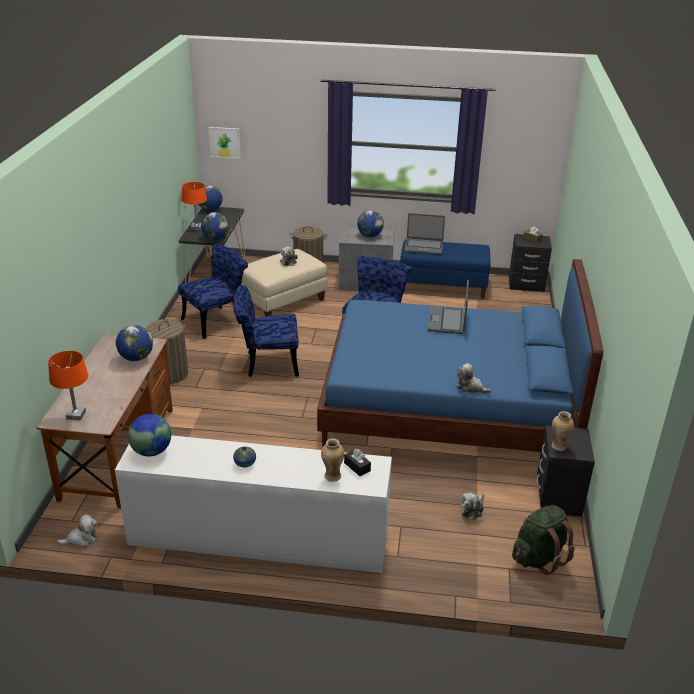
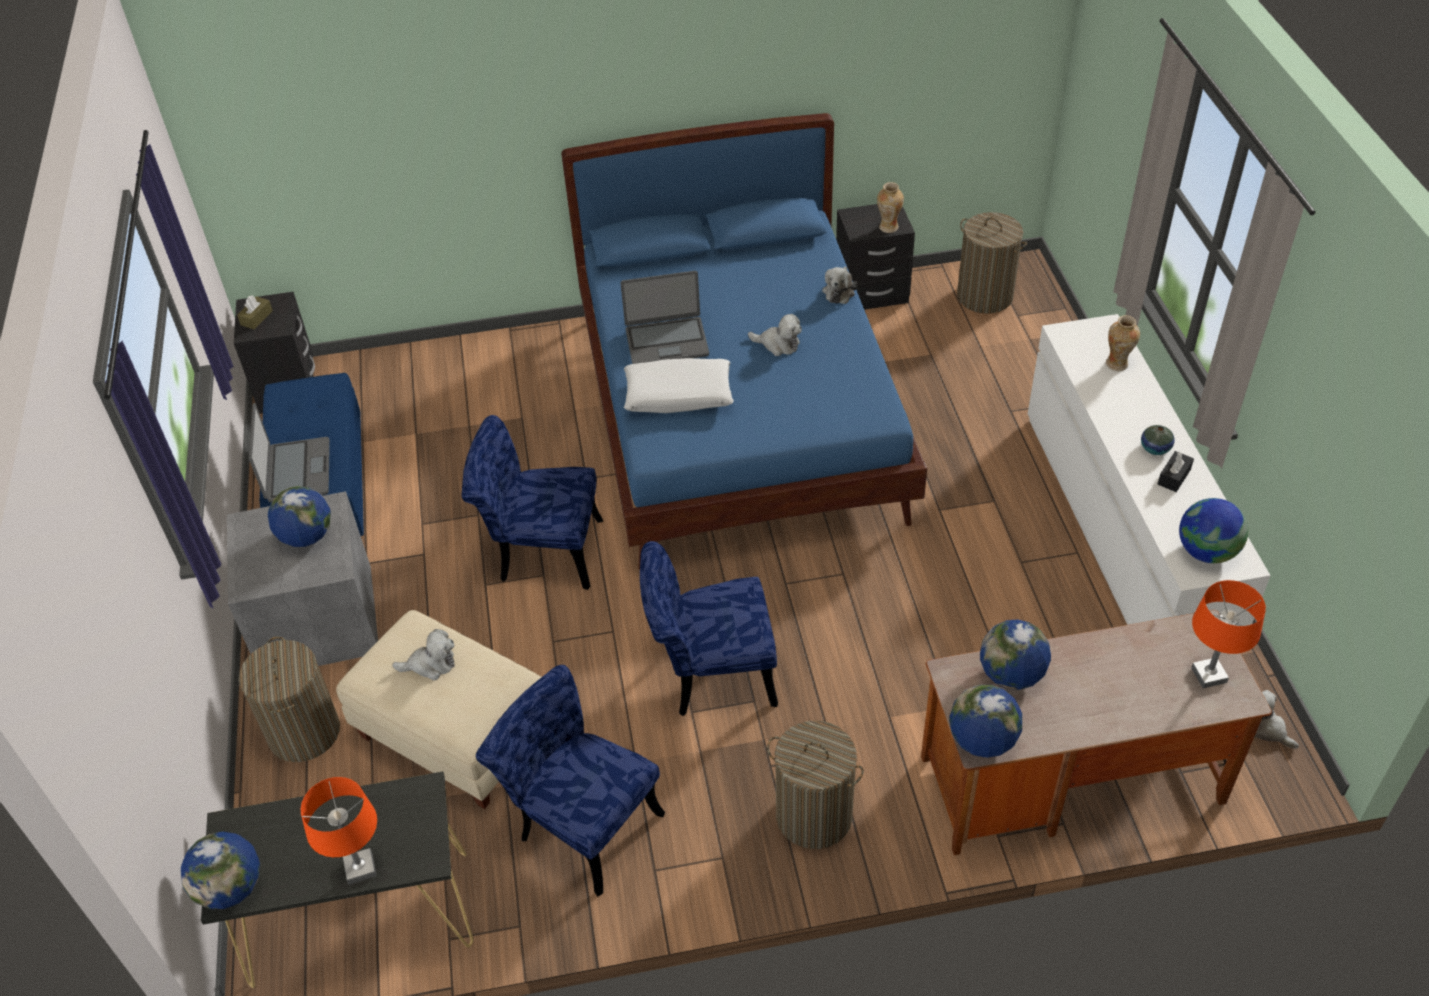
camera: 105 degrees left, 15 degrees up
(215, 238) = (417, 798): globe -> globe (982, 741)
(225, 142) = (120, 759): picture -> none
(267, 363) = (709, 674): blue chair -> blue chair turned 105 degrees clockwise
(357, 467) = (1084, 348): black tissue box -> black tissue box (1174, 477)
(400, 317) = (678, 395): none -> white pillow
(472, 509) = (940, 357): plush toy -> plush toy (778, 344)
(539, 558) = (985, 296): green backpack -> laundry basket

